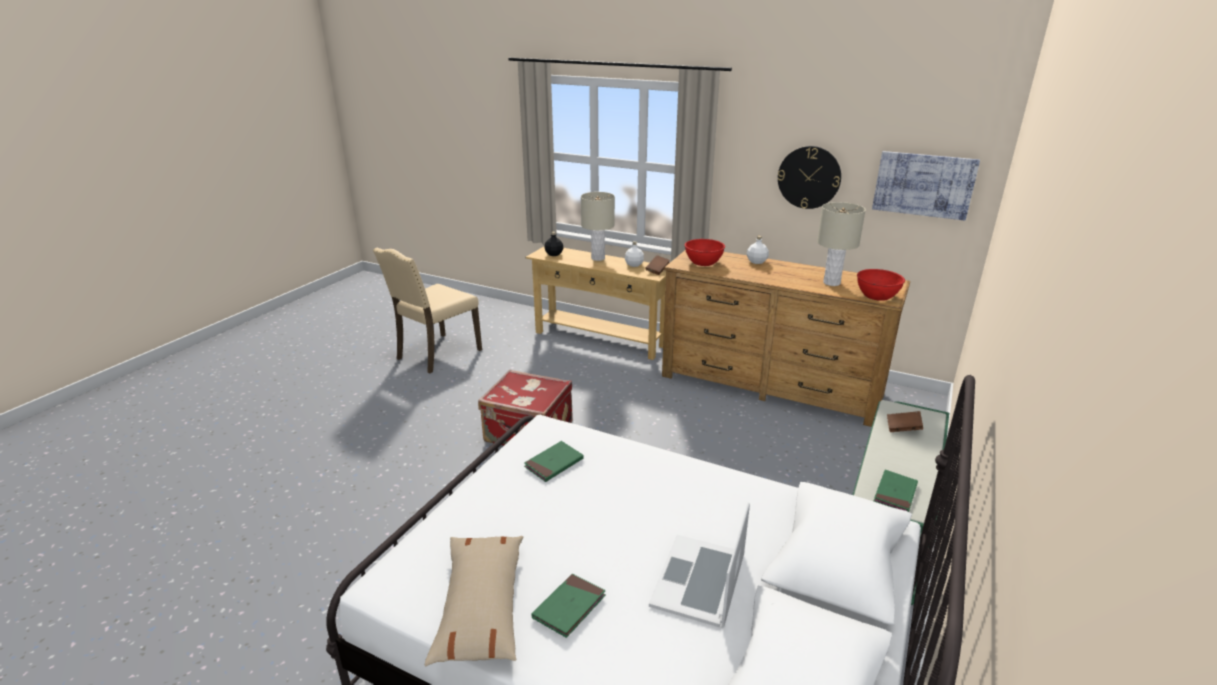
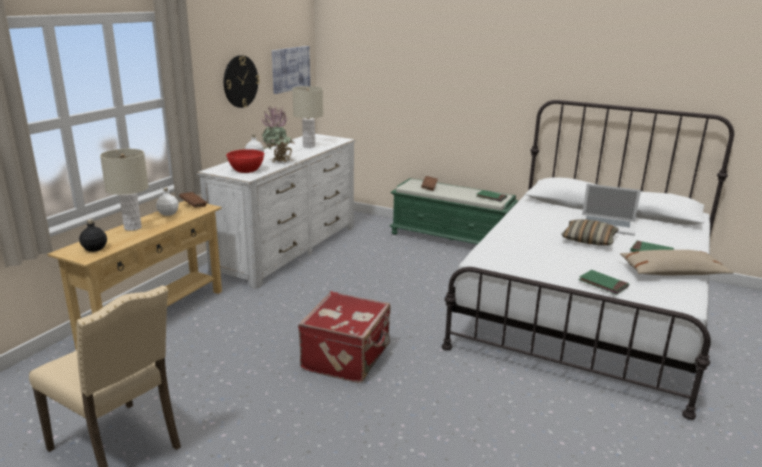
camera: 90 degrees left, 5 degrees down
(554, 463) = (527, 256): green book -> green book (603, 284)
(620, 537) = (588, 240): none -> pillow
(739, 273) = (279, 163): none -> potted plant
(770, 385) = (288, 249): brown dresser -> white dresser
(877, 296) = (335, 140): red bowl -> none

